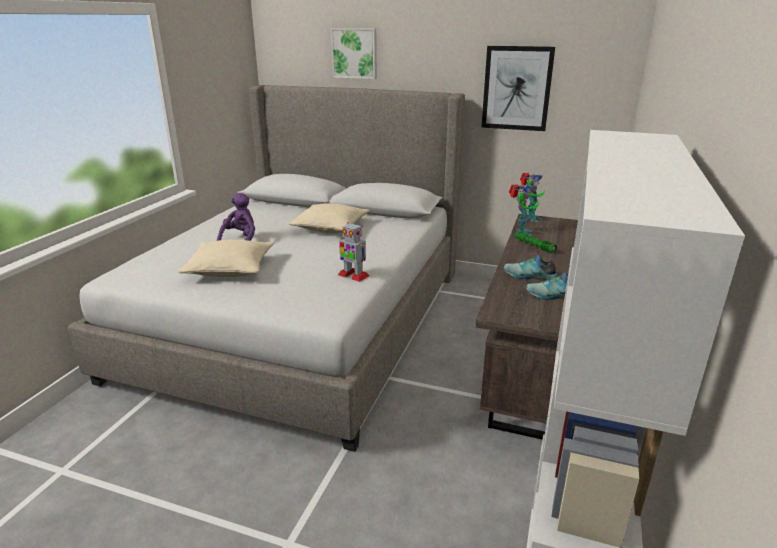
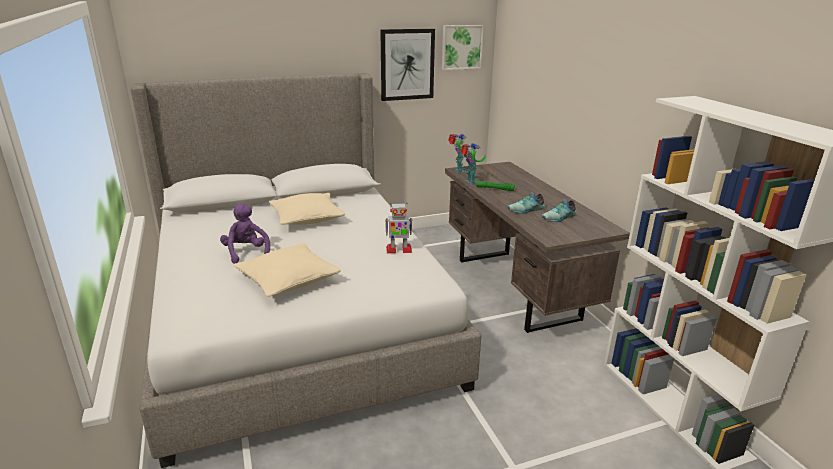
camera: 40 degrees left, 0 degrees up
(355, 53) = (250, 41): picture -> picture (461, 47)

